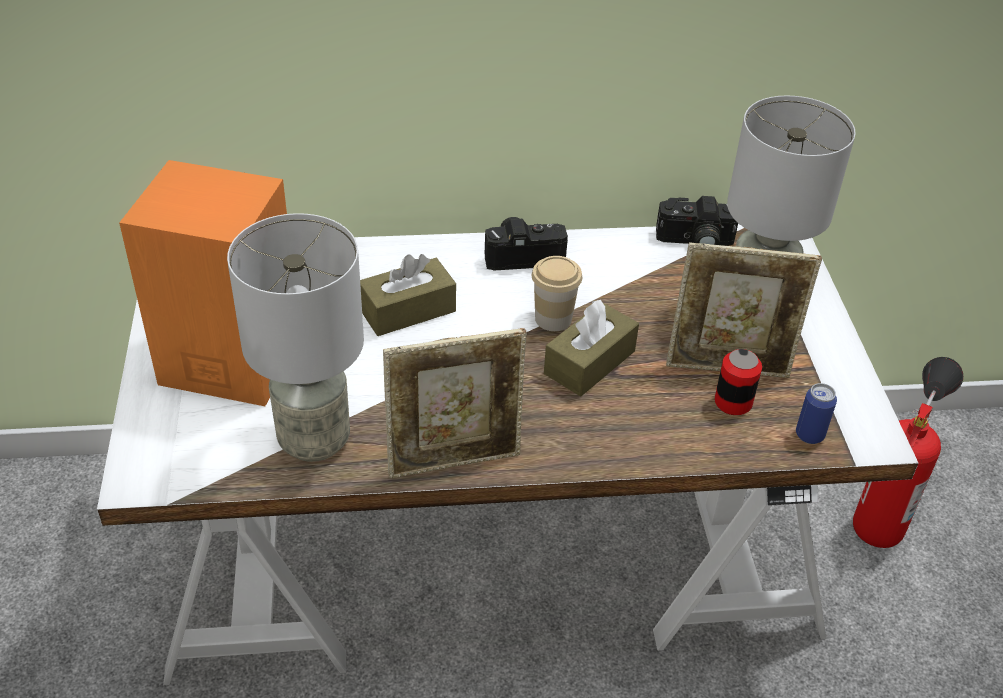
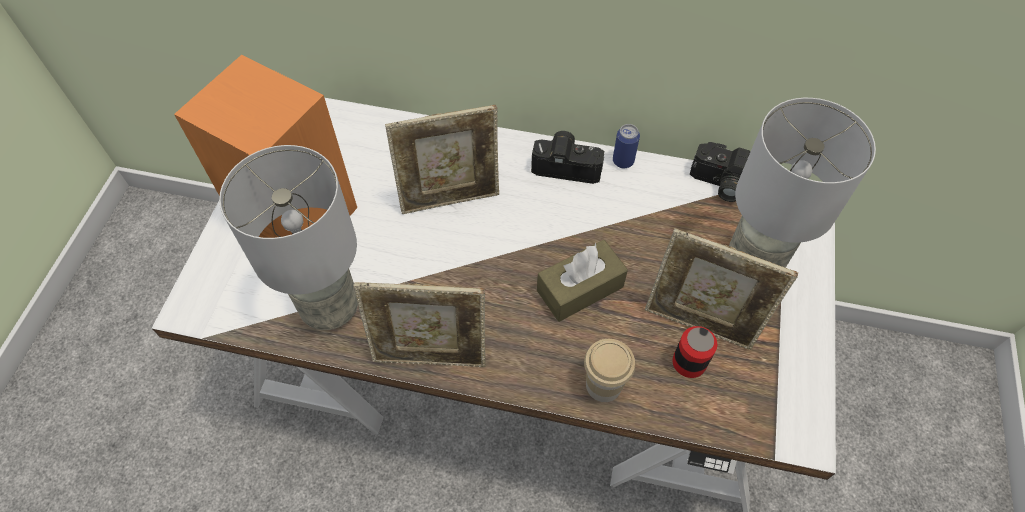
camera: 20 degrees right, 15 degrees up
(407, 310) = (450, 199): brown tissue box -> picture frame
(553, 319) = (567, 236): cup -> cup (603, 385)
(809, 435) = (745, 415): can -> can (623, 161)
(891, 496) = (854, 406): fire extinguisher -> none

